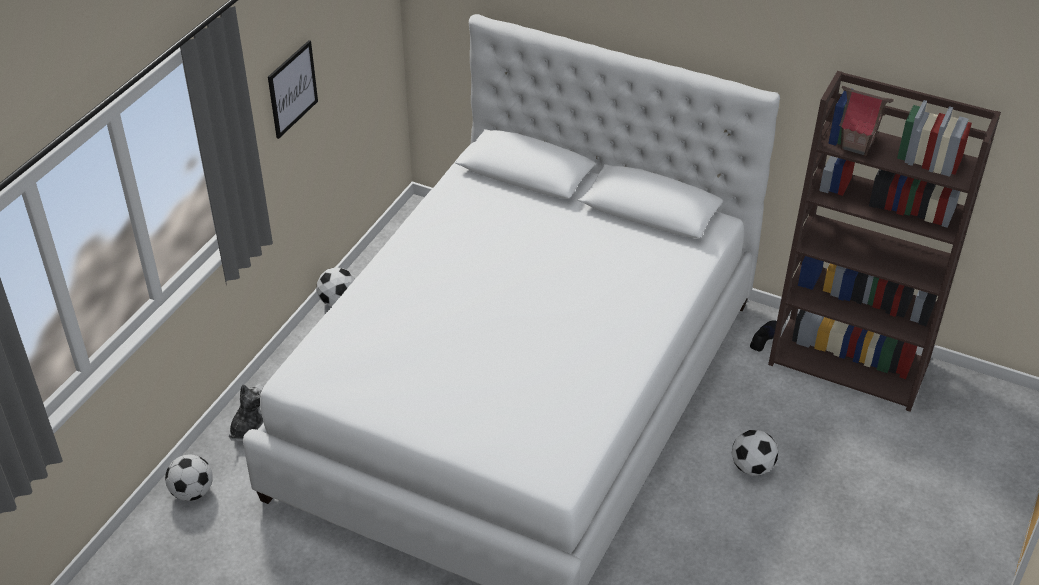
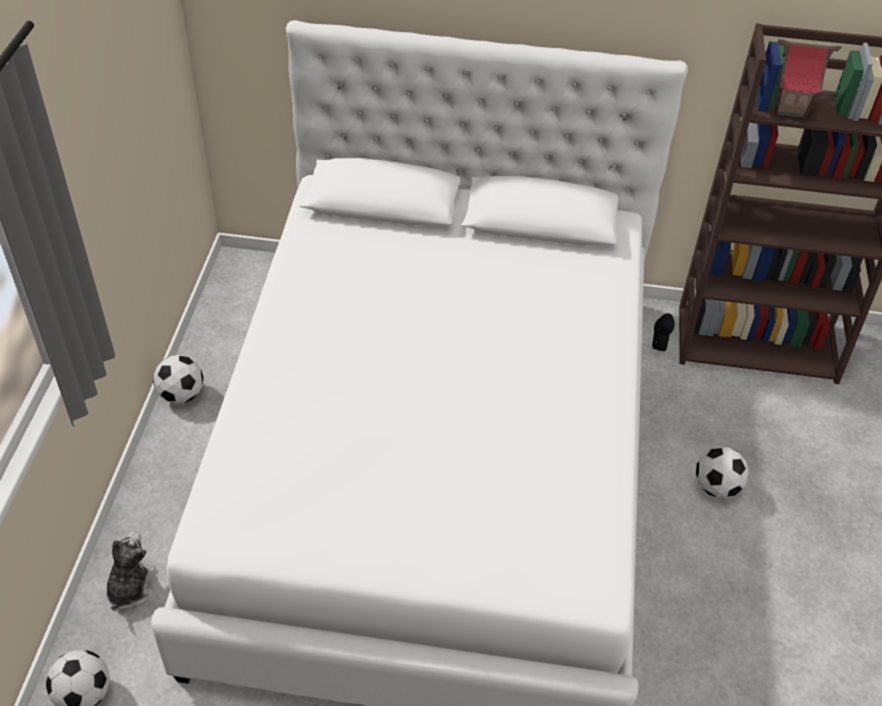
camera: 20 degrees left, 5 degrees up
(292, 89) = (97, 150): picture -> none

